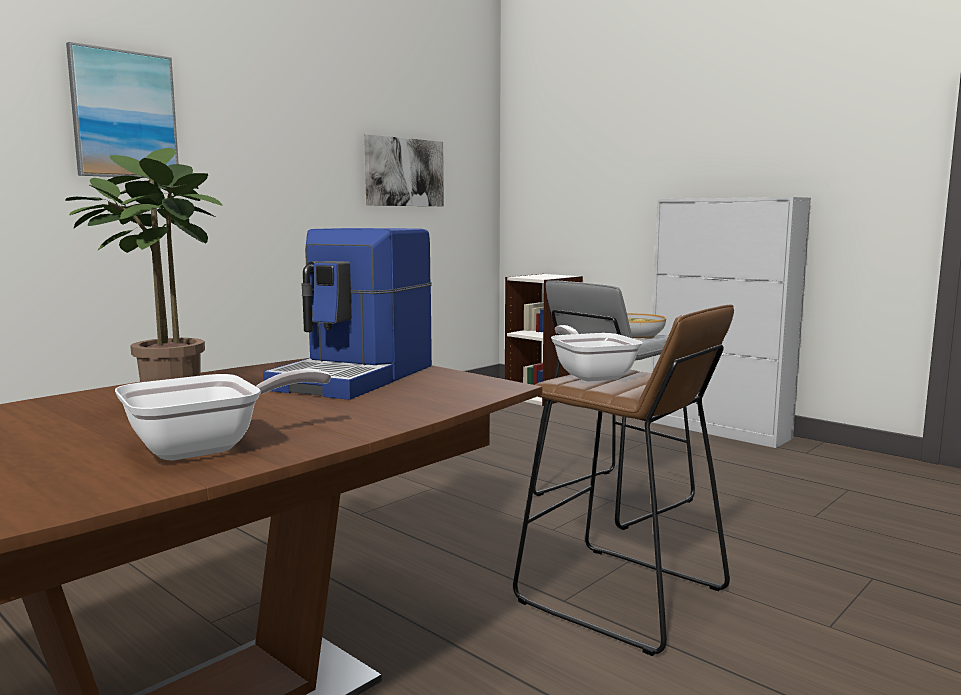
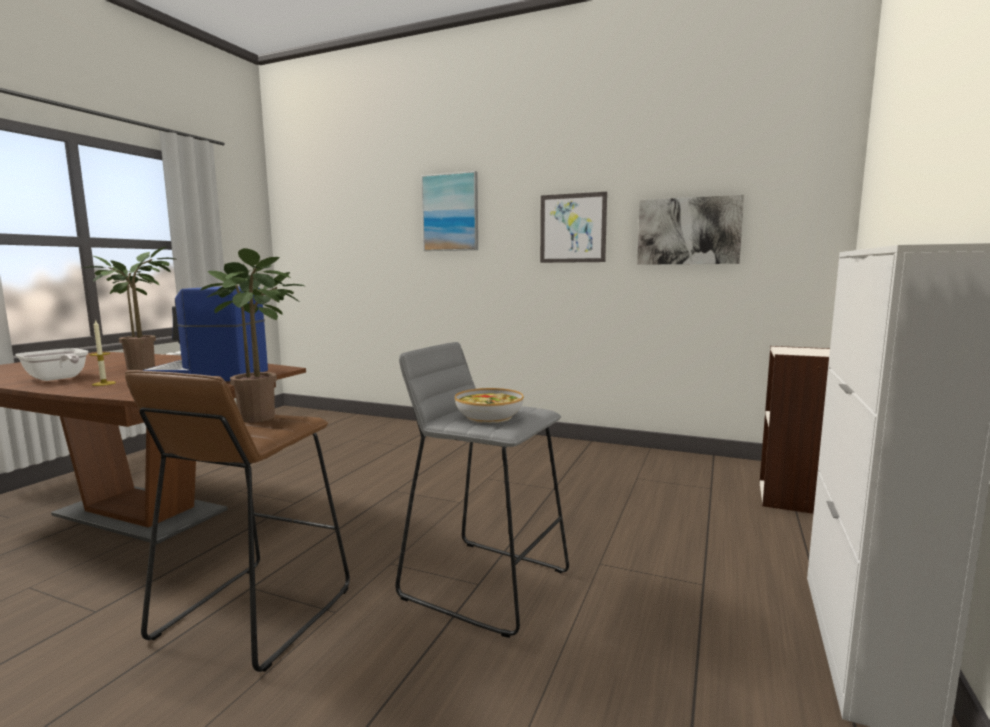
camera: 70 degrees right, 0 degrees up
(300, 158) = (572, 228): none -> picture
(338, 416) = (103, 383): none -> candle
(591, 375) = (263, 418): frying pan -> potted plant

